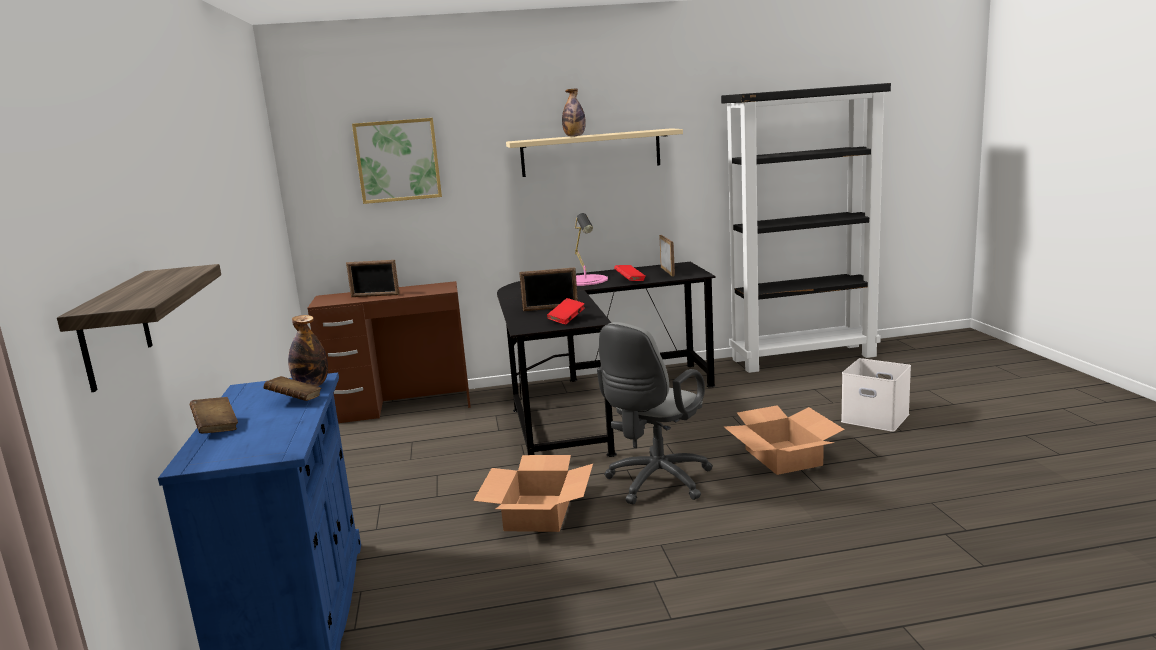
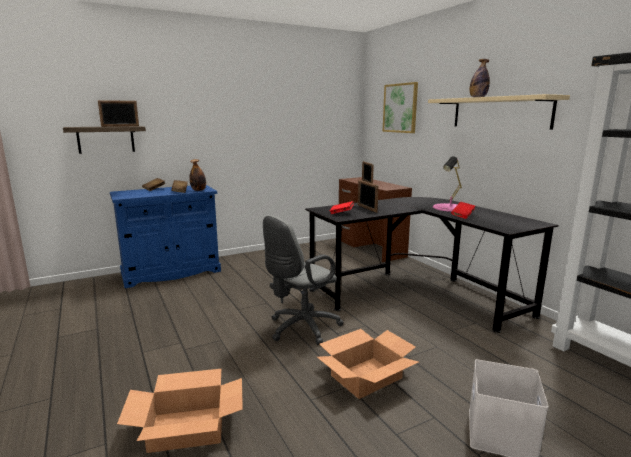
camera: 70 degrees right, 0 degrees up
(538, 513) = (255, 301): cardboard box -> cardboard box (187, 428)
(655, 483) = (300, 328): grey office chair -> grey office chair turned 60 degrees counterclockwise
(667, 271) = (505, 221): picture frame -> picture frame (120, 126)

